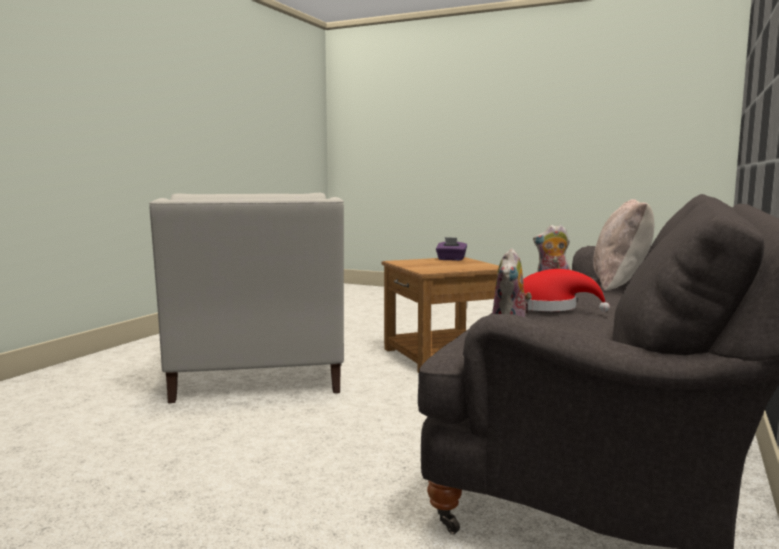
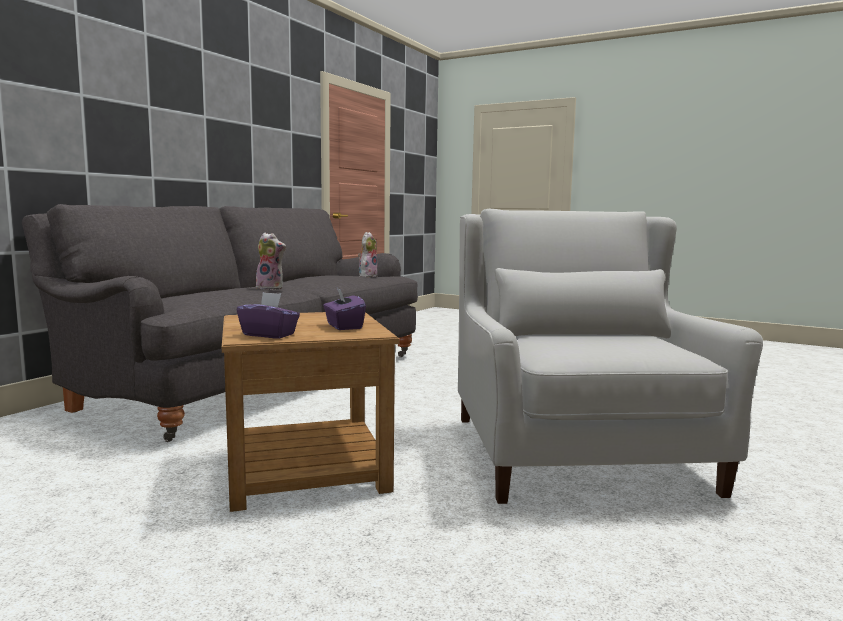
camera: 175 degrees left, 0 degrees up
(418, 263) = (343, 326): none -> purple tissue box
(549, 307) = (321, 277): red hat -> none
(620, 284) = (193, 292): beige pillow -> none

